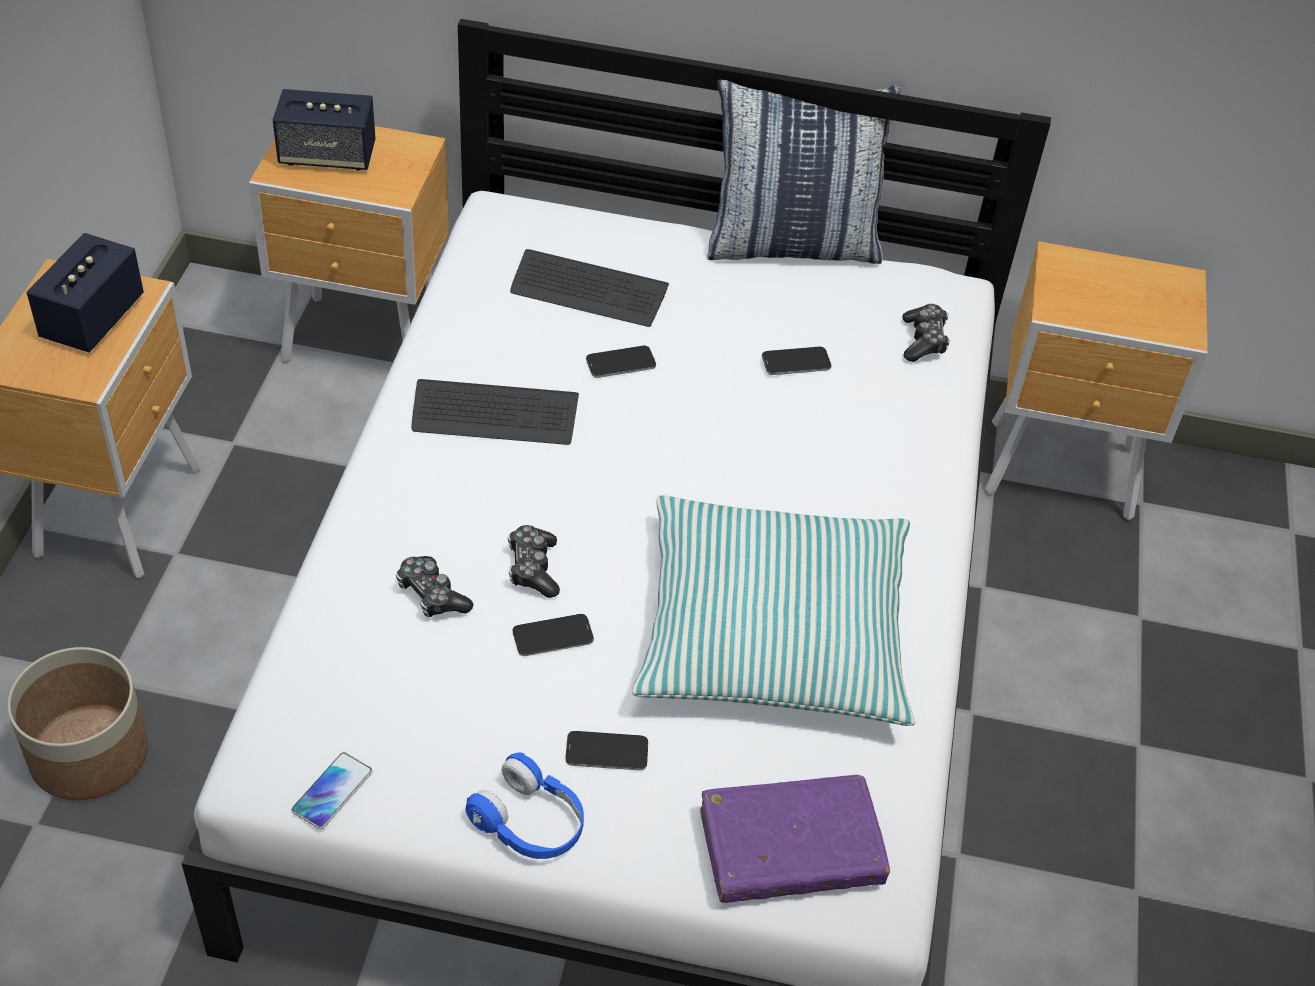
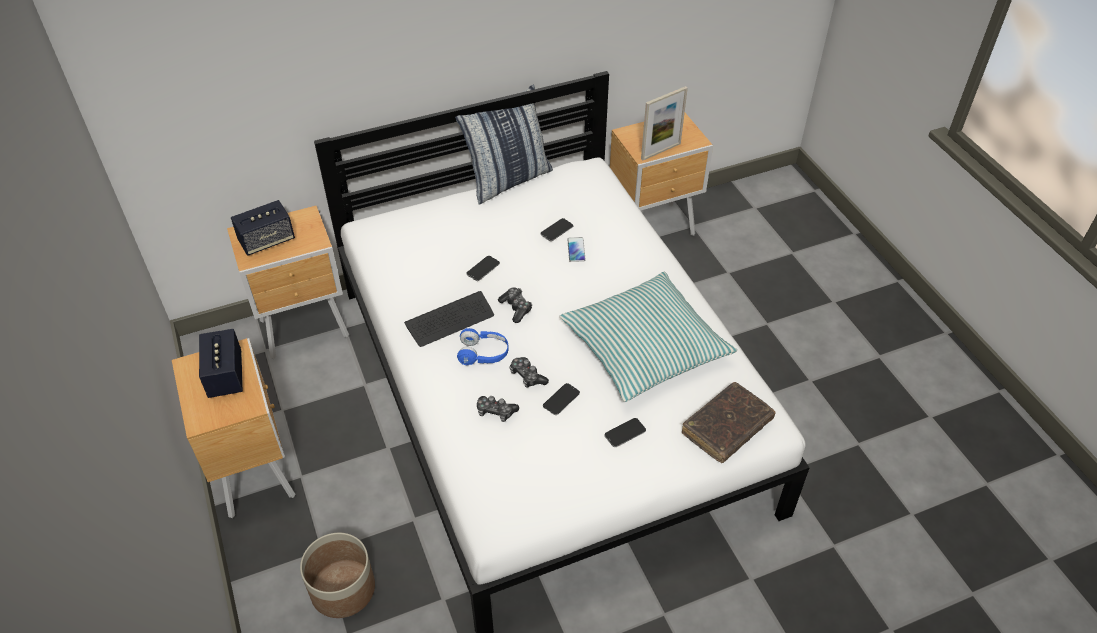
camera: 30 degrees left, 0 degrees up
(332, 791) = (530, 517): phone -> phone (576, 250)
(529, 823) = (621, 479): blue headphones -> blue headphones (483, 353)
(588, 291) = (440, 244): keyboard -> none
(790, 849) = (726, 428): purple book -> brown book
(923, 340) = (598, 195): game controller -> game controller (516, 308)
(1095, 317) = (660, 151): none -> picture frame

